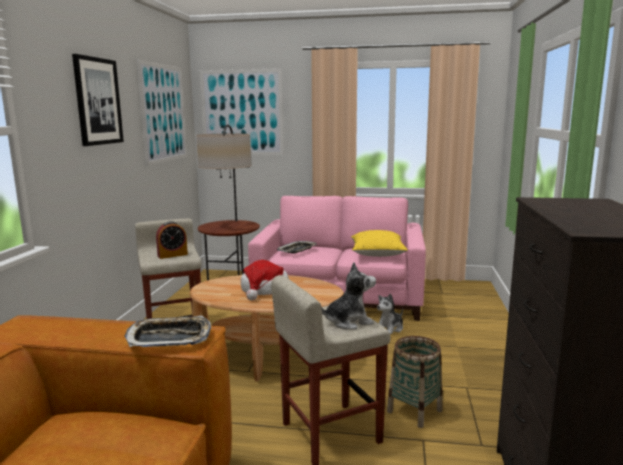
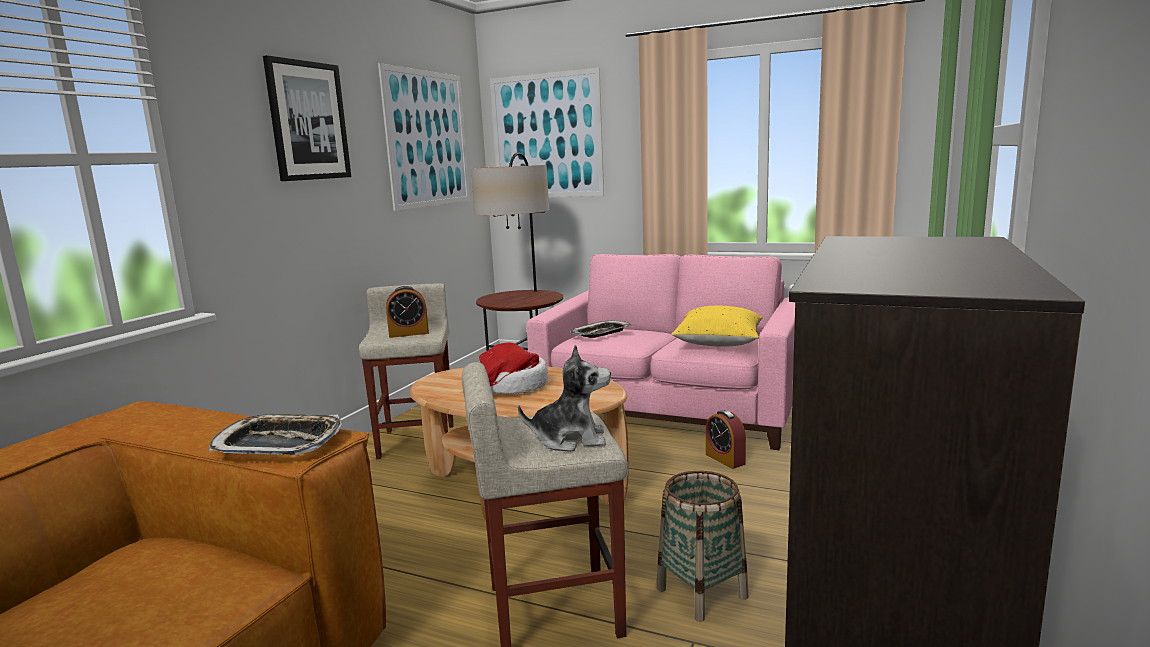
camera: 15 degrees right, 0 degrees up
(390, 328) = (725, 459): plush toy -> alarm clock

